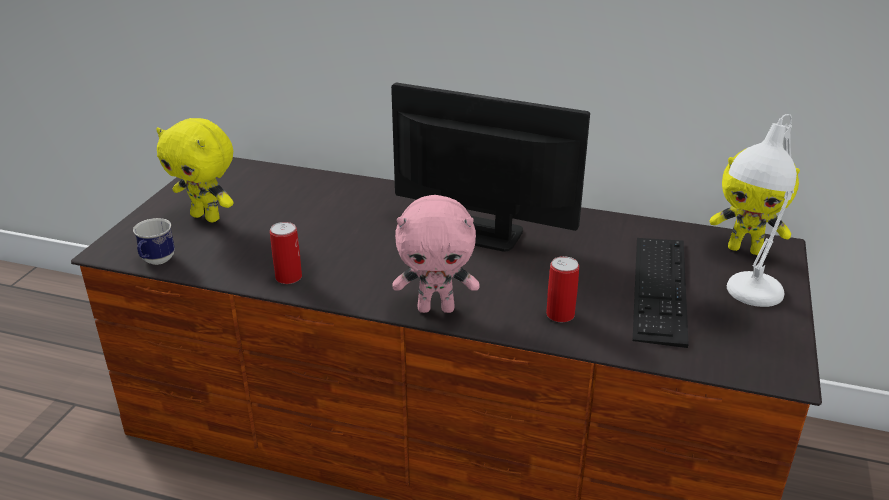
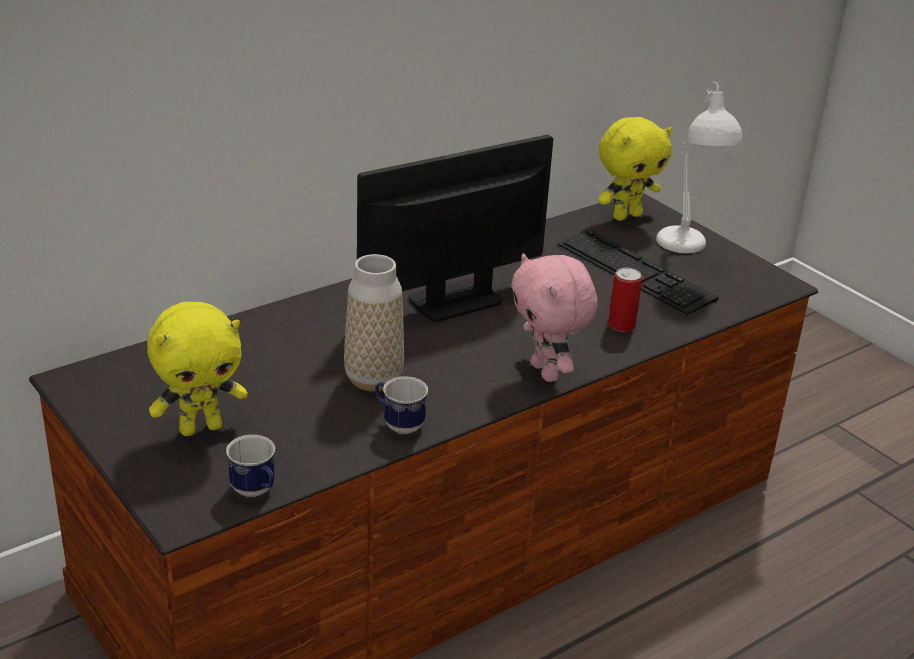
camera: 55 degrees left, 0 degrees up
(288, 277) = (398, 424): can -> mug
(332, 246) = (373, 380): none -> vase
(436, 308) = (546, 372): pink plush toy -> pink plush toy turned 120 degrees clockwise

